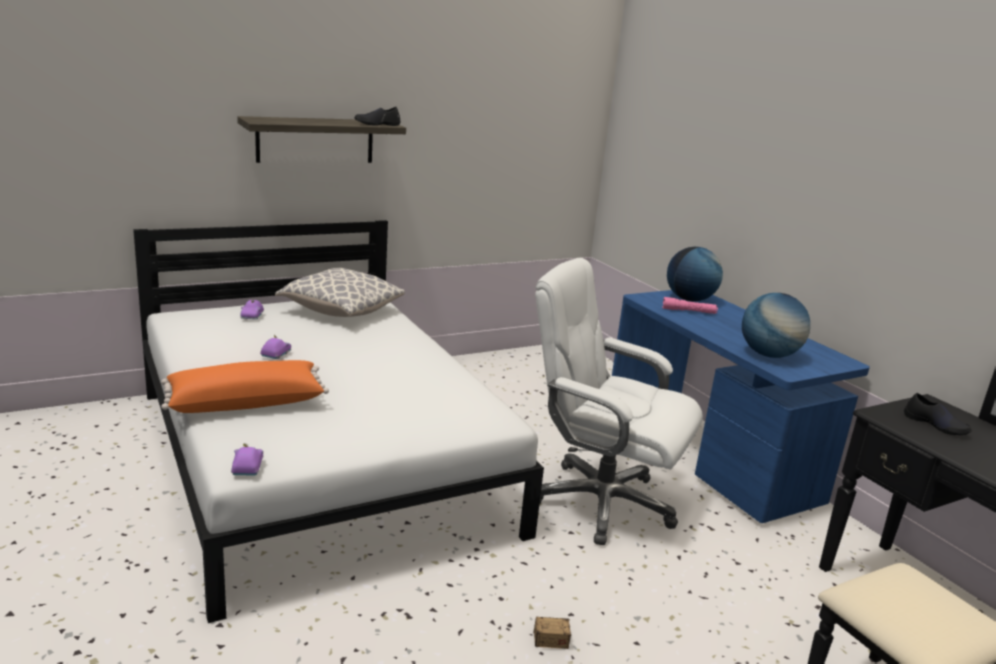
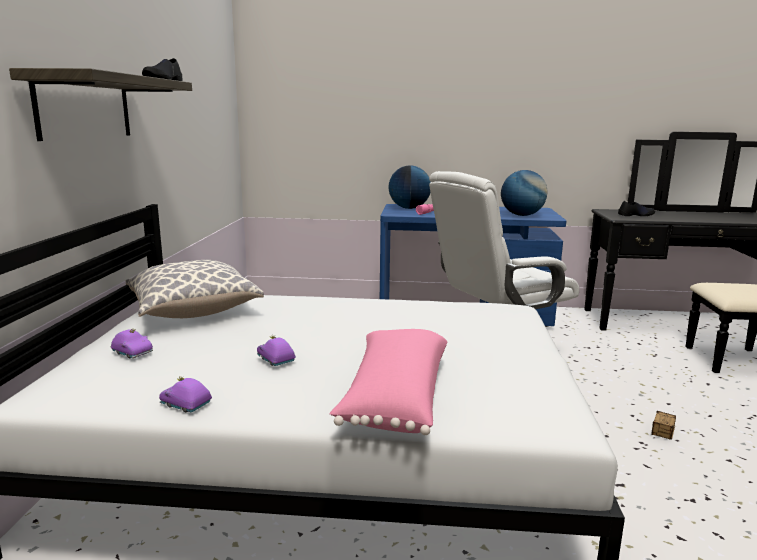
camera: 55 degrees left, 5 degrees down
(246, 402) = (394, 398): orange pillow -> pink pillow
(247, 468) = (569, 423): purple toy car -> purple toy car (185, 405)

